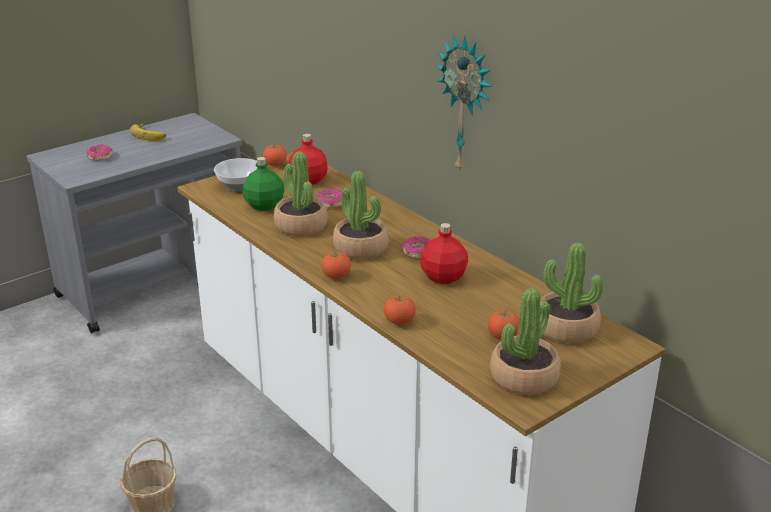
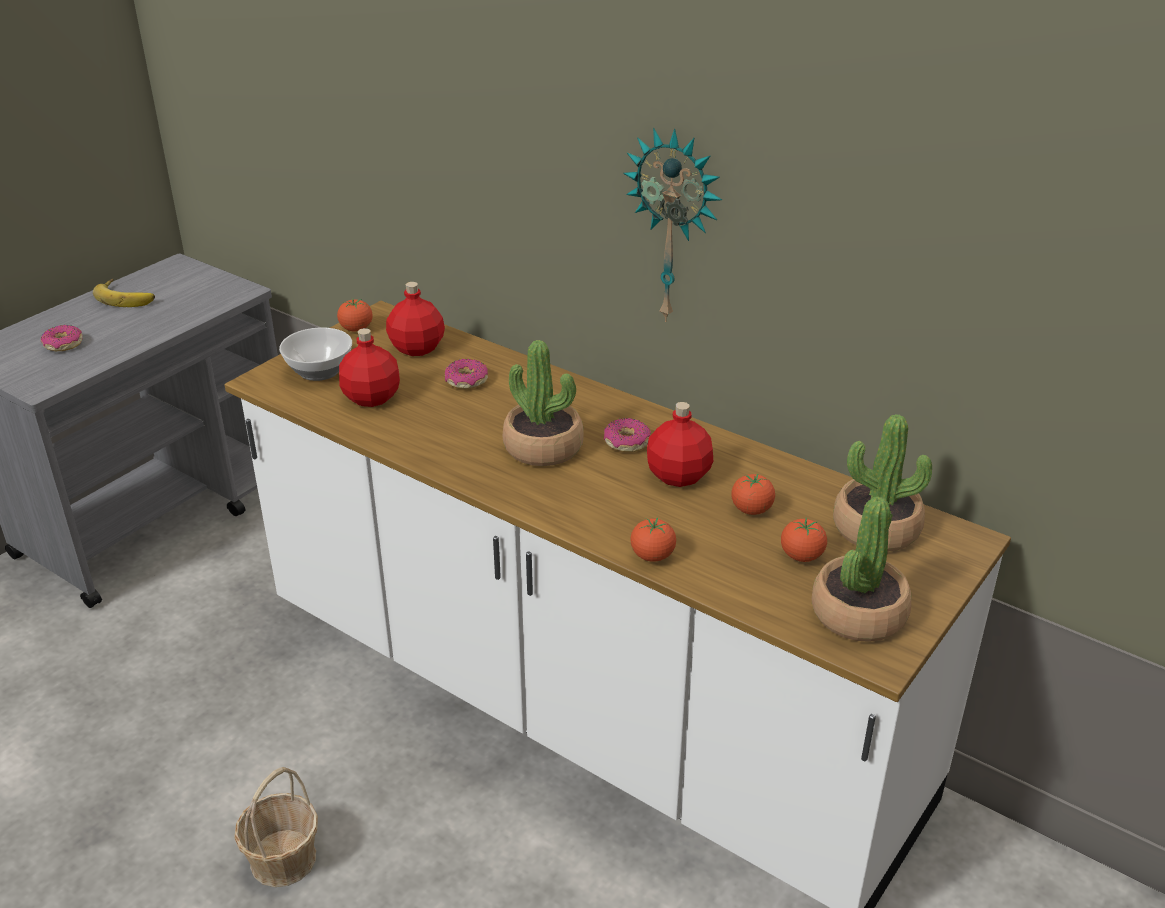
camera: 15 degrees left, 5 degrees up
(263, 205) = (370, 398): green bottle -> red bottle
(301, 226) = (440, 424): potted plant -> none
(336, 277) = (530, 498): tomato -> tomato (751, 510)

